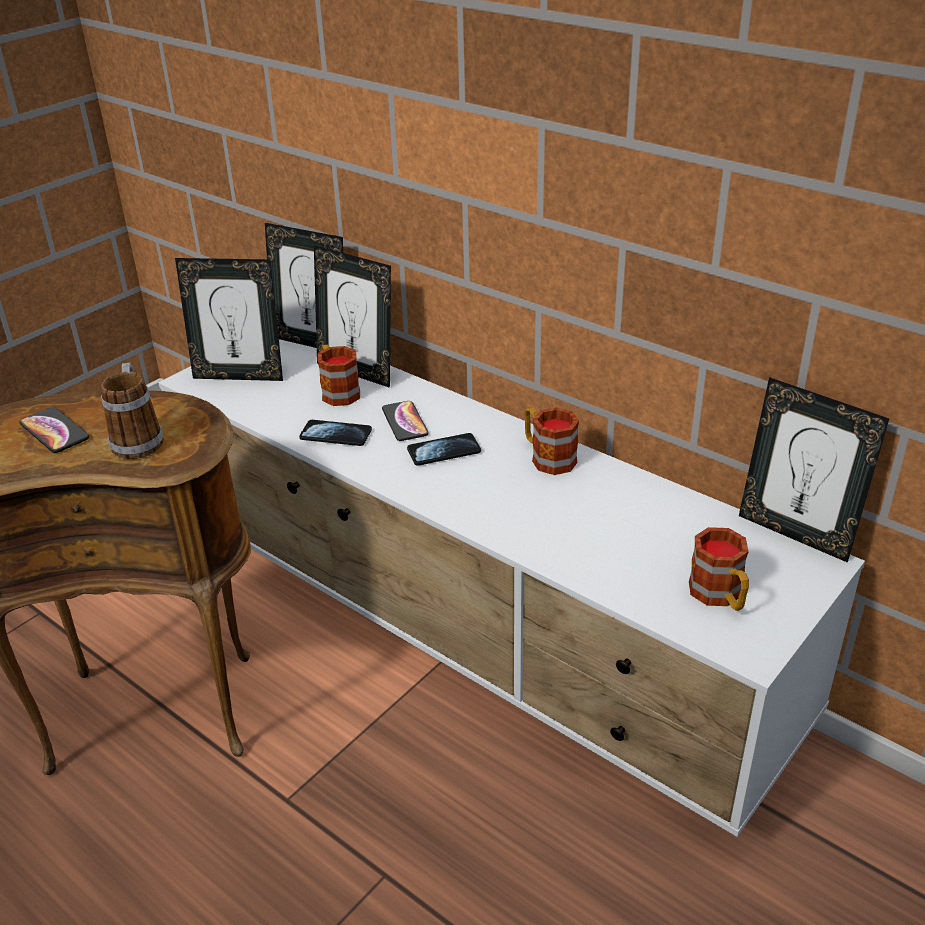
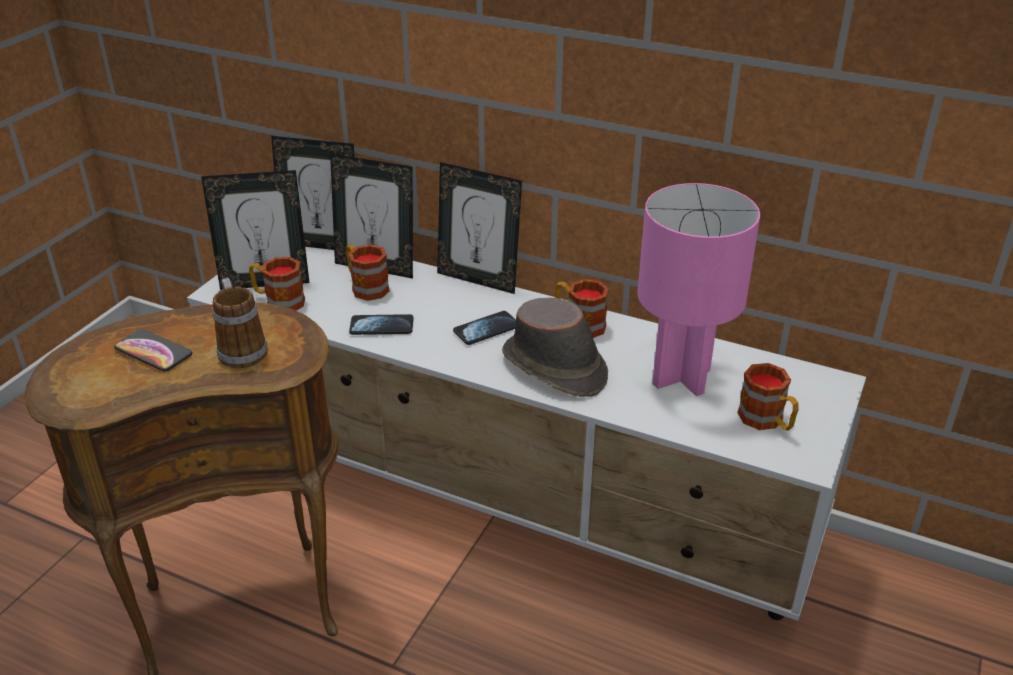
camera: 15 degrees left, 0 degrees up
(244, 396) = (278, 301): none -> mug
(404, 422) = (440, 307): phone -> none
(500, 502) = (554, 368): none -> brown hat
(638, 532) = (681, 378): none -> pink table lamp
(795, 533) = (805, 362): picture frame -> picture frame (478, 279)

